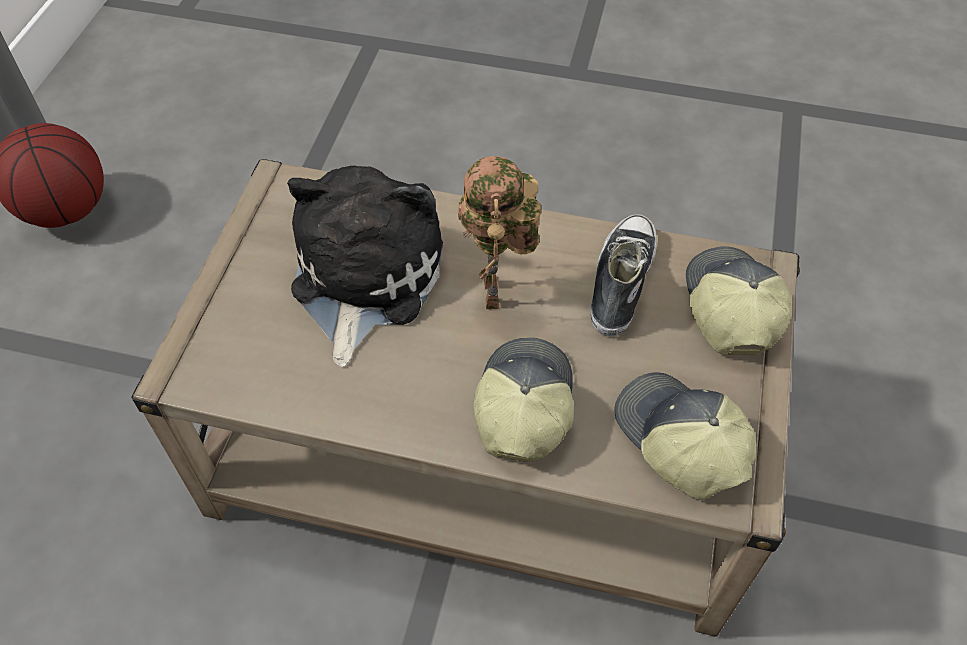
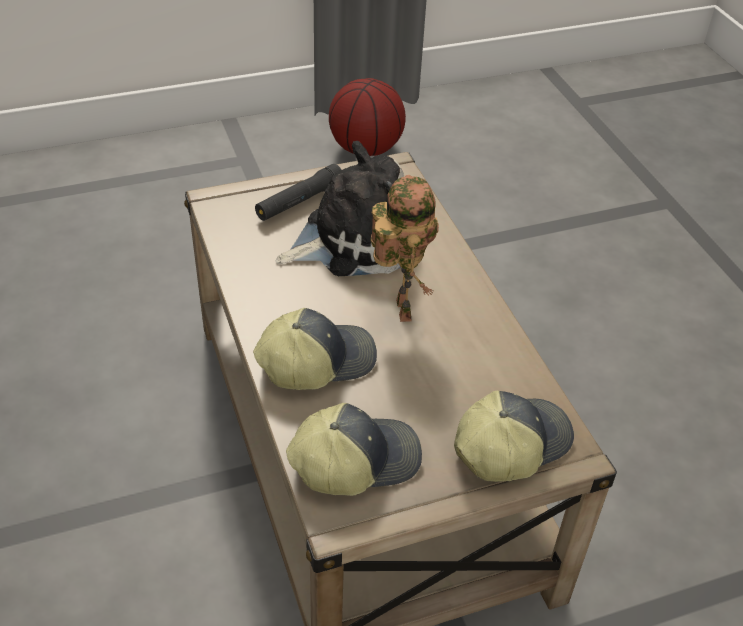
camera: 55 degrees right, 10 degrees down
(258, 294) = (299, 201): none -> black flashlight
(496, 296) = (399, 308): toy robot -> toy robot turned 120 degrees clockwise
(620, 281) = (475, 369): shoe -> none
(678, 441) = (355, 460): cap -> cap turned 45 degrees clockwise

